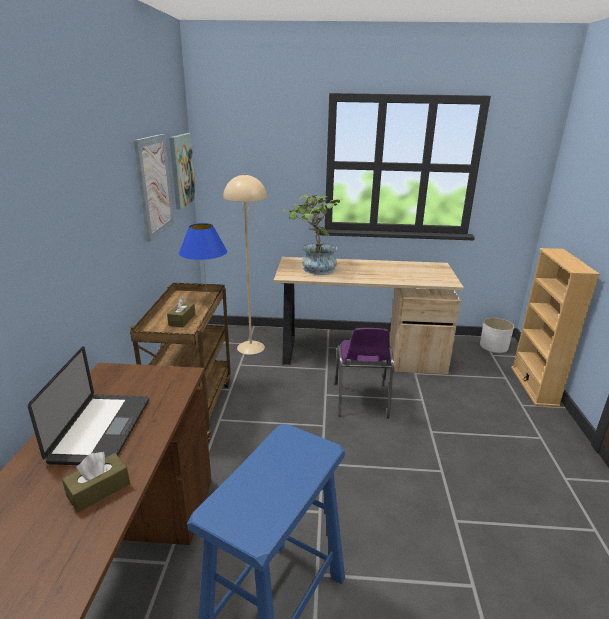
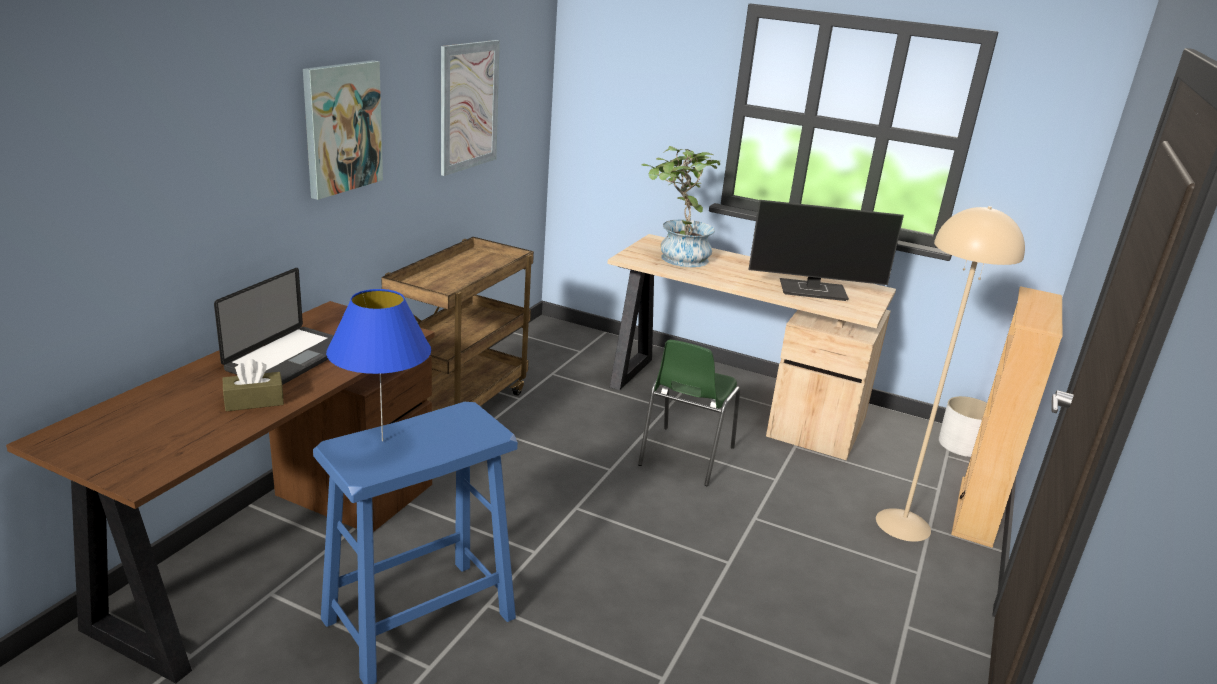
camera: 20 degrees right, 0 degrees up
(181, 170) = (527, 89): picture -> picture (342, 128)
(182, 320) = (454, 281): brown tissue box -> none
(206, 297) = (504, 263): blue table lamp -> blue table lamp (382, 441)
(250, 347) = (581, 357): beige floor lamp -> beige floor lamp (902, 524)
(361, 401) = (684, 457): purple chair -> green chair
(410, 273) = (814, 290): none -> monitor

